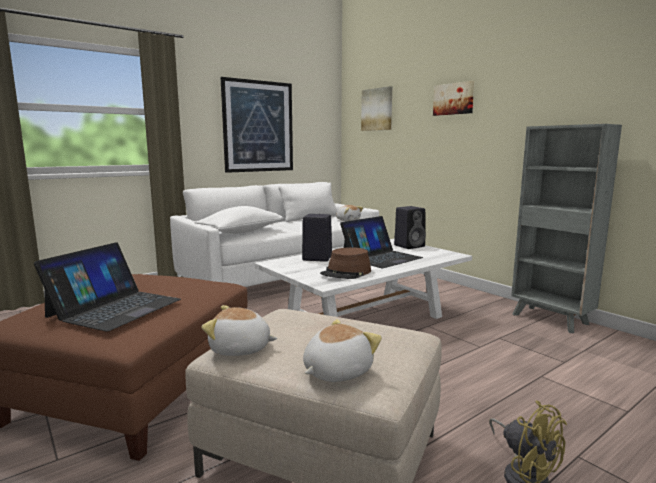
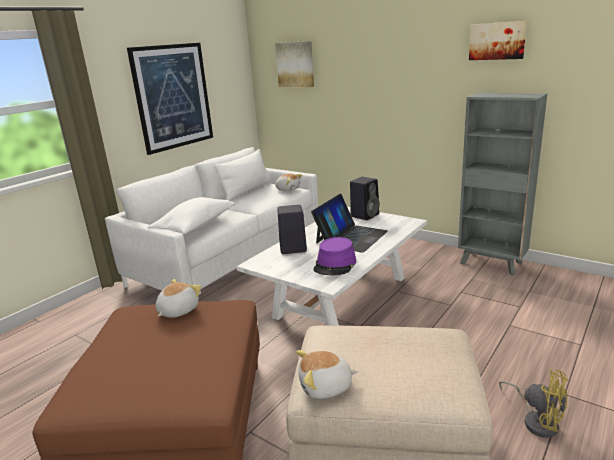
camera: 15 degrees left, 10 degrees up
(115, 308) = (163, 363): laptop -> none
(336, 371) = (422, 392): plush toy -> plush toy (177, 310)
(346, 272) = (335, 264): brown hat -> purple hat
(454, 99) = (382, 58): picture -> picture (497, 41)

